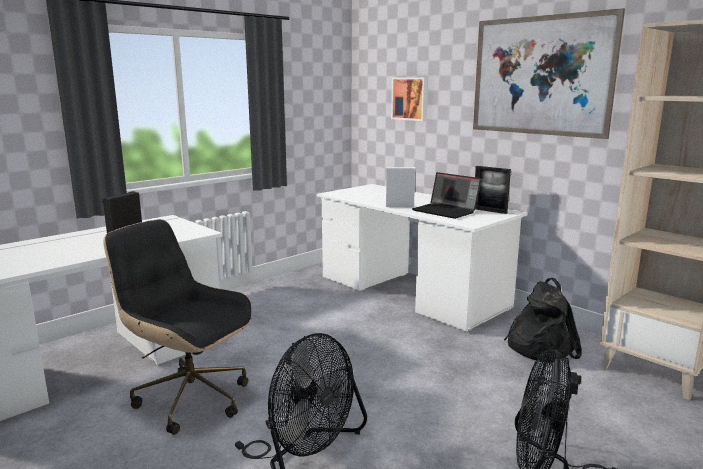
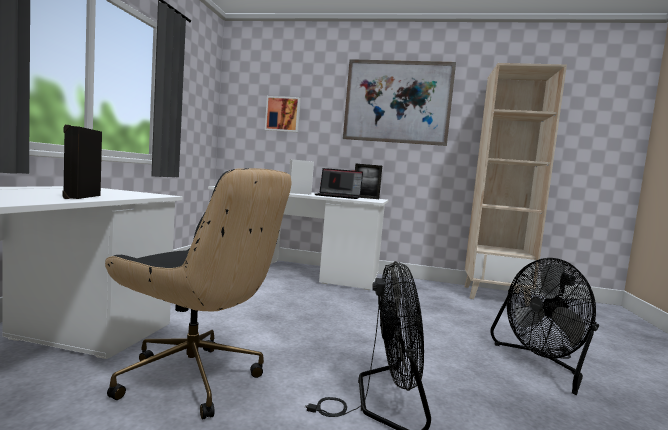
camera: 35 degrees left, 10 degrees down
(189, 398) = (194, 382): black office chair -> black office chair turned 150 degrees counterclockwise
(539, 347) = (423, 292): black backpack -> none

